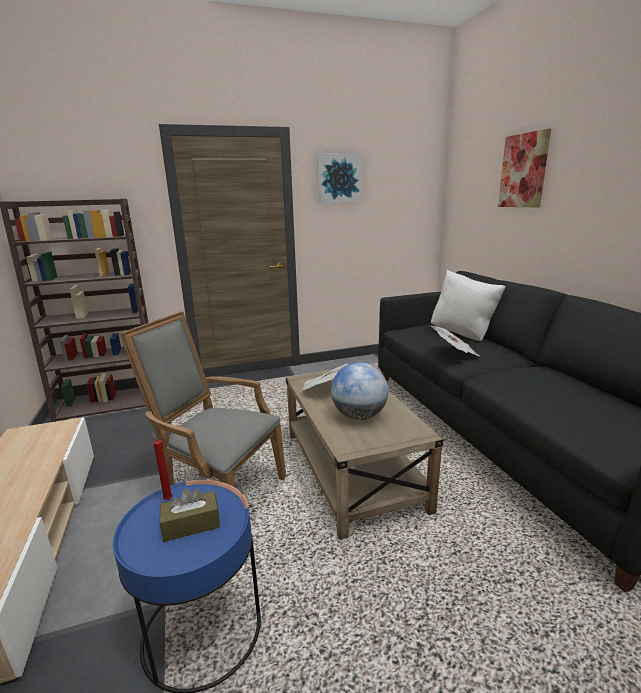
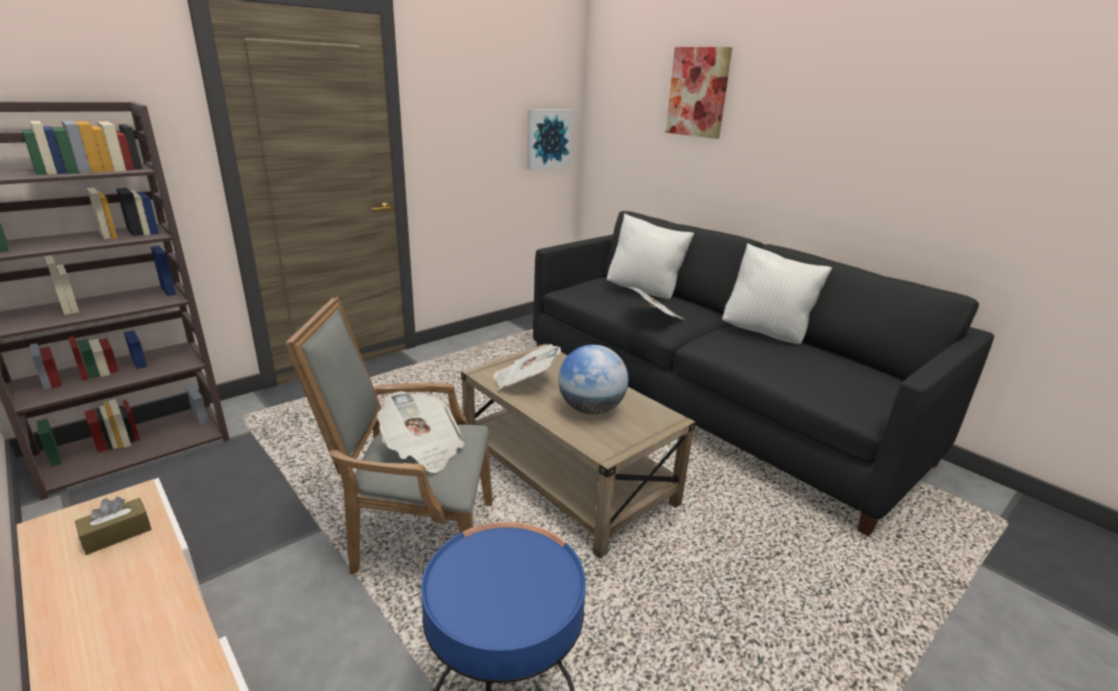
camera: 25 degrees left, 5 degrees up
(167, 499) = (457, 558): red candle -> none
(191, 524) = (515, 579): brown tissue box -> brown tissue box (117, 534)
(218, 423) = (422, 449): none -> newspaper
(339, 178) = (461, 81): picture -> picture (548, 138)
(556, 375) = (766, 334): none -> white pillow

